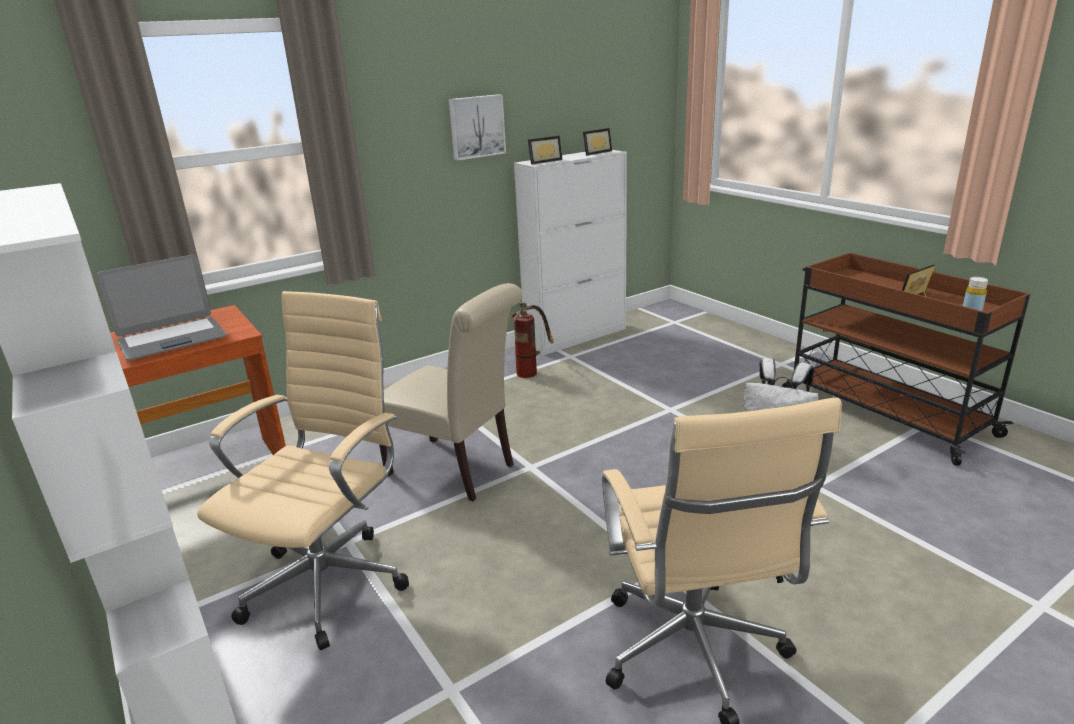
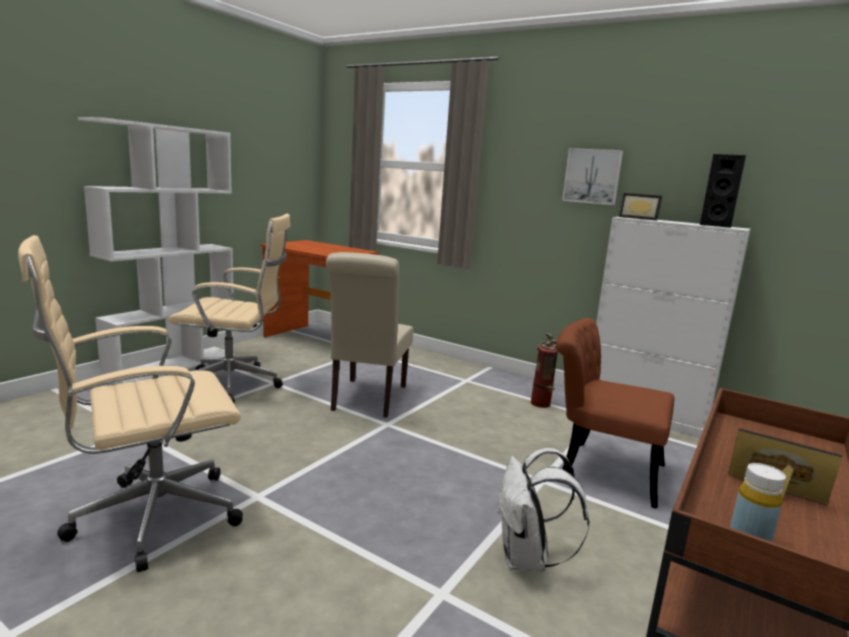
camera: 65 degrees right, 10 degrees down
(172, 339) = (320, 249): laptop -> none
(595, 153) = (715, 225): picture frame -> black speaker
(658, 380) = (599, 468): none -> brown chair

